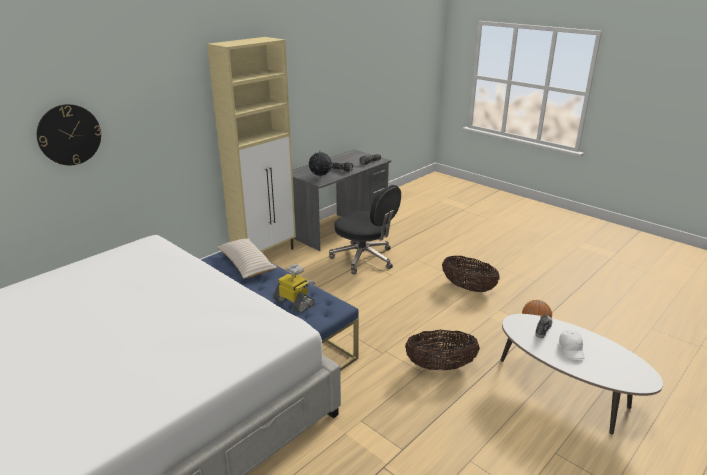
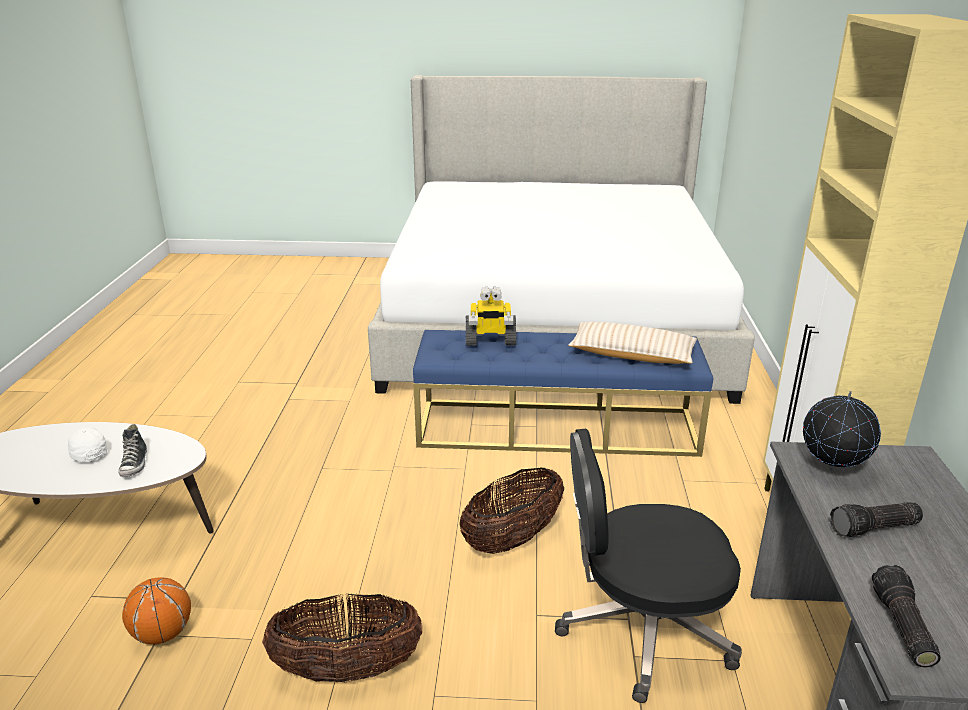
camera: 140 degrees right, 0 degrees up
(69, 135) = (811, 106): wall clock -> none
(440, 366) = (301, 485): basket -> basket (512, 539)

